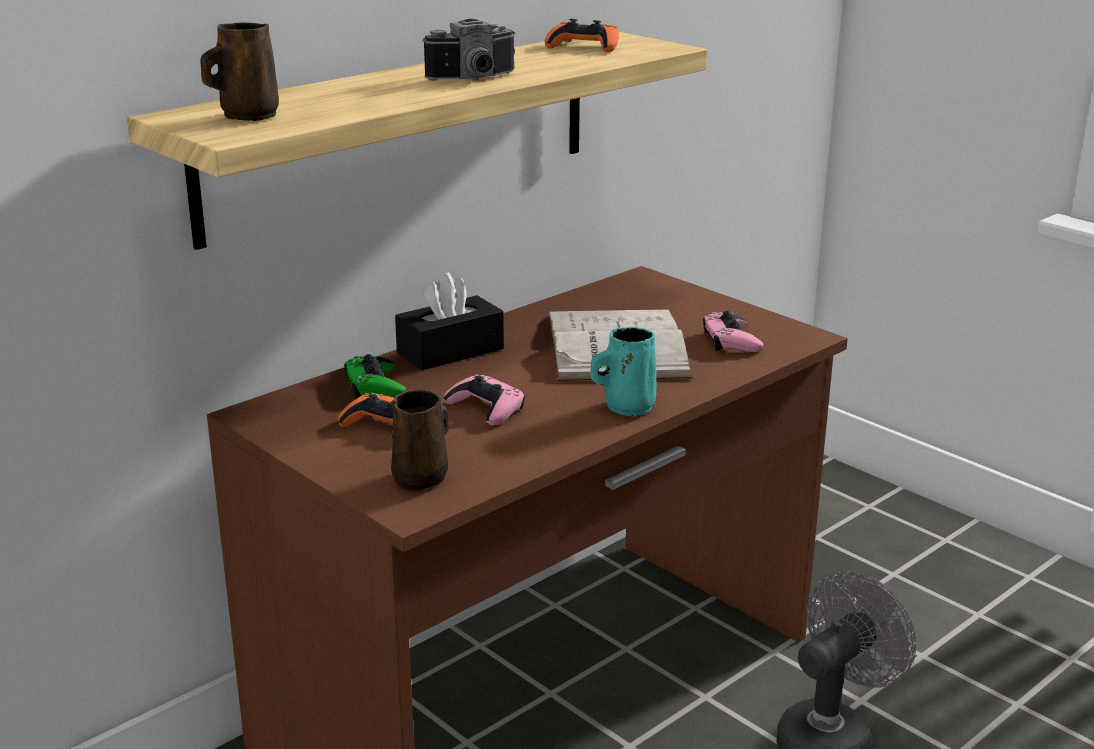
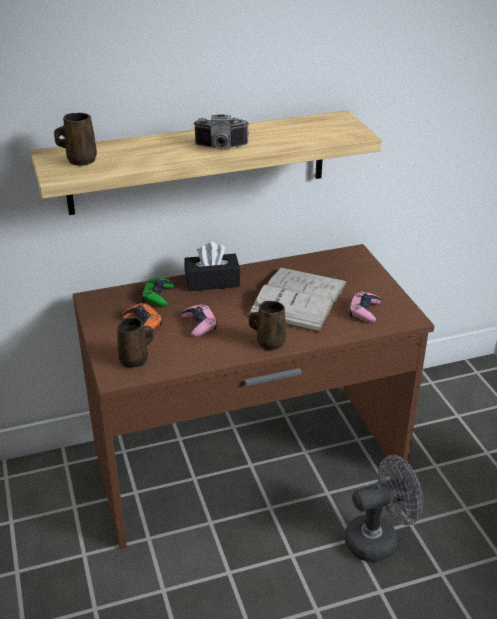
camera: 25 degrees right, 10 degrees up
(584, 47) = (312, 126): orange game controller -> none
(626, 407) = (268, 342): turquoise mug -> brown mug

